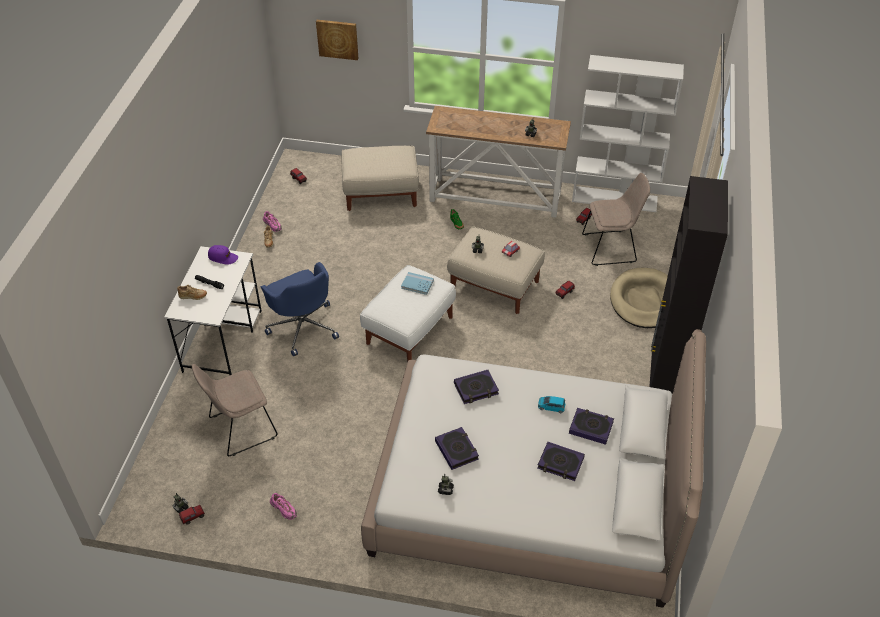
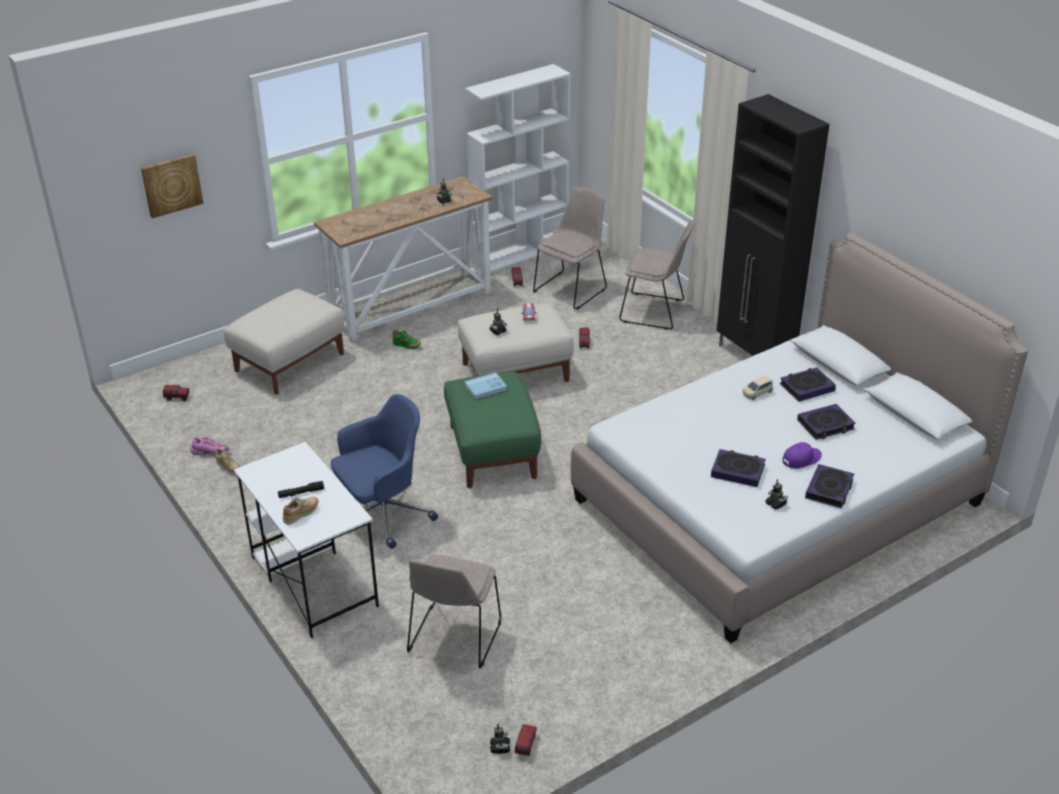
camera: 45 degrees left, 10 degrees down
(223, 257) = (278, 463): purple cap -> purple cap (801, 459)
(284, 509) = (602, 669): pink shoe -> none
(303, 326) = (383, 514): blue office chair -> blue office chair turned 45 degrees counterclockwise
(410, 330) = (493, 451): white ottoman -> green ottoman
(476, 389) = (682, 418): book -> book (829, 489)
(551, 407) = (757, 393): blue toy car -> beige toy car
(644, 301) = (655, 312): beige dog bed -> beige chair

